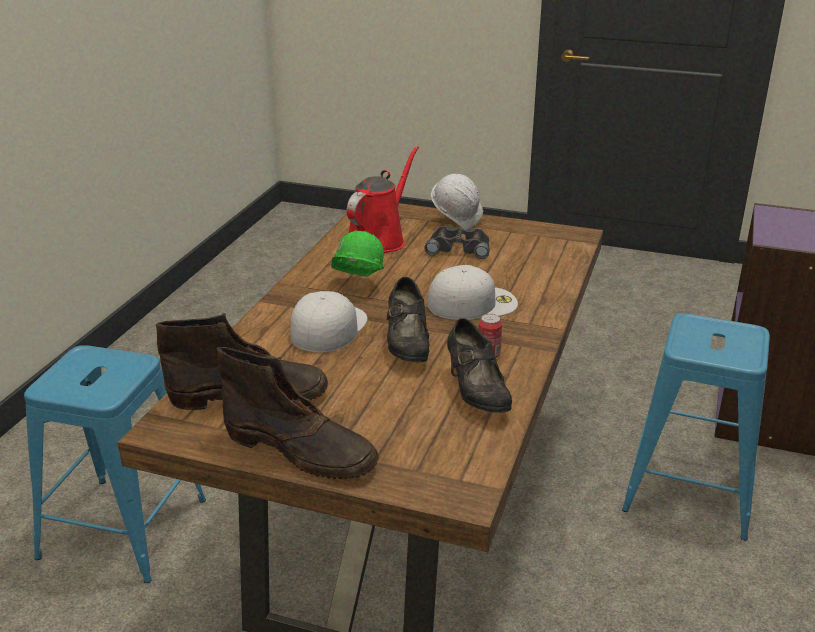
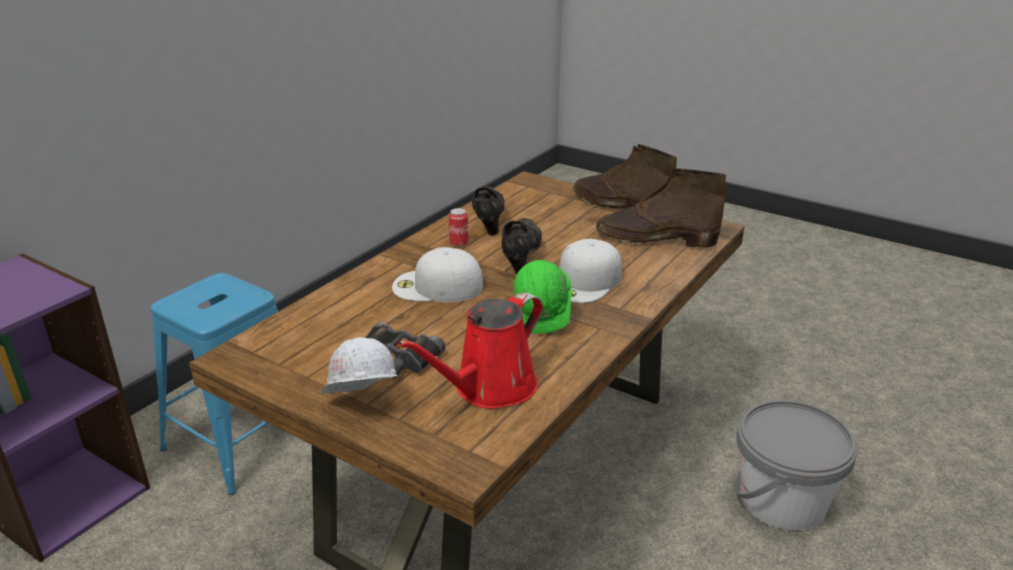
camera: 165 degrees left, 0 degrees up
(124, 529) = (782, 500): blue stool -> grey bucket

